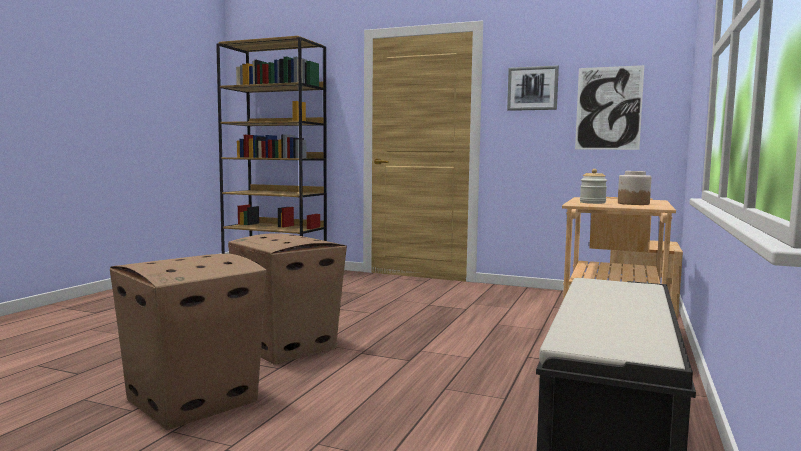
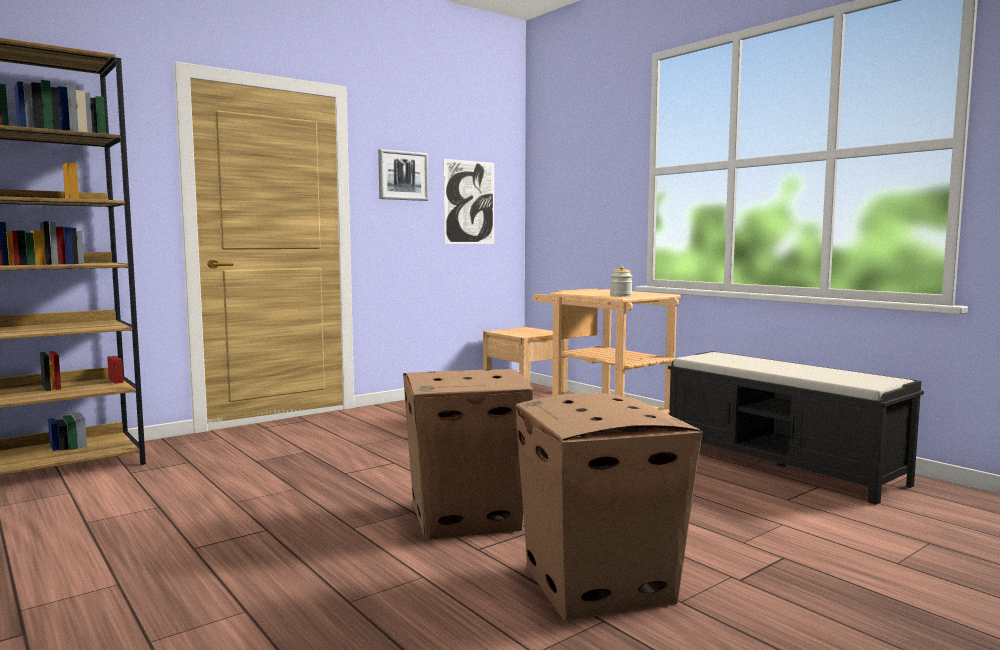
camera: 60 degrees left, 0 degrees up
(633, 203) = (637, 293): jar -> none

